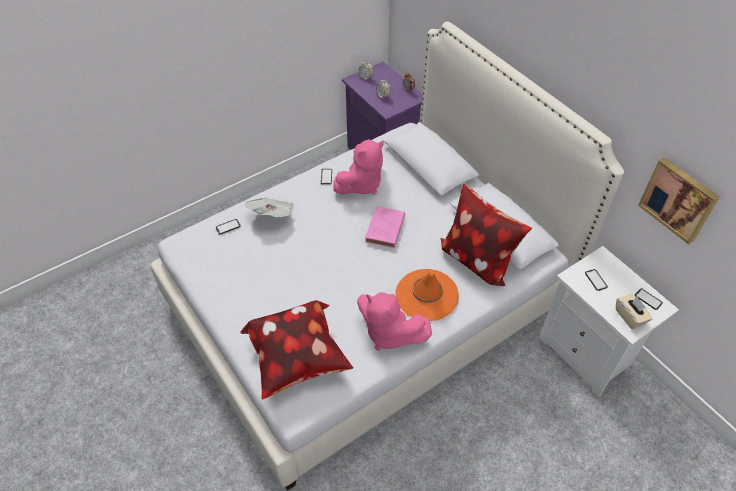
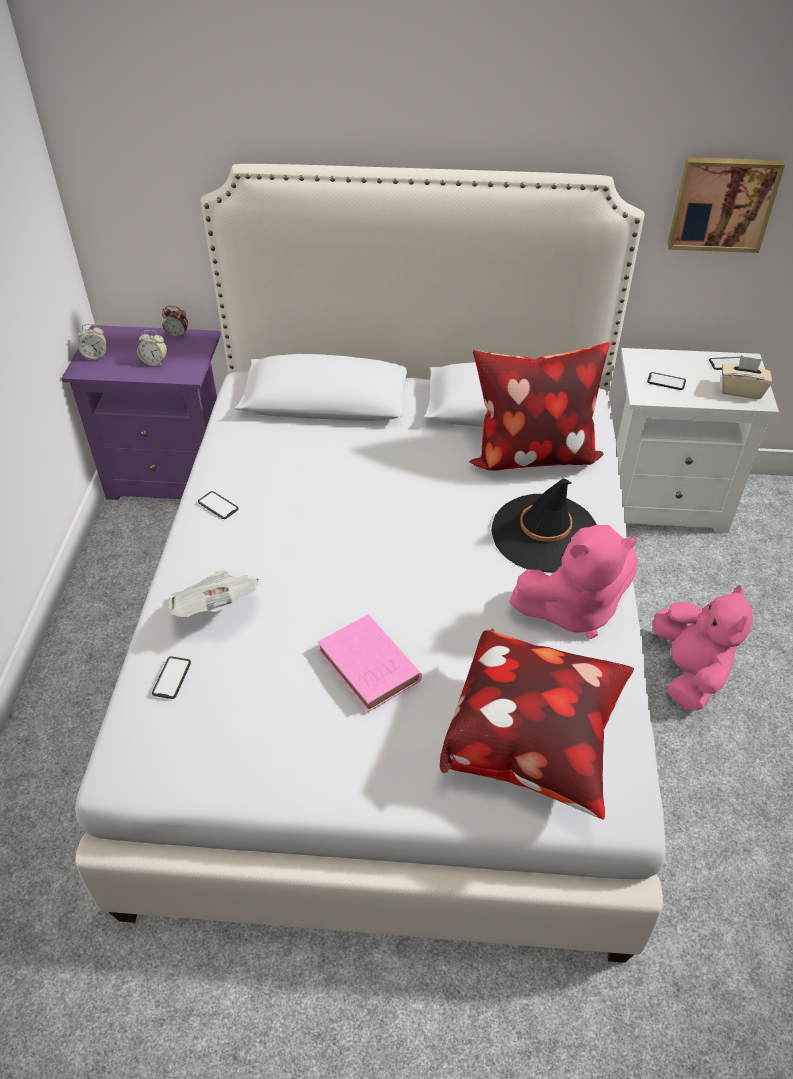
camera: 50 degrees left, 5 degrees down
(361, 184) = (280, 480): pink plush toy -> pink plush toy (689, 672)
(384, 230) = (390, 506): pink book -> pink book (370, 667)
(426, 295) = (544, 533): orange hat -> black hat

